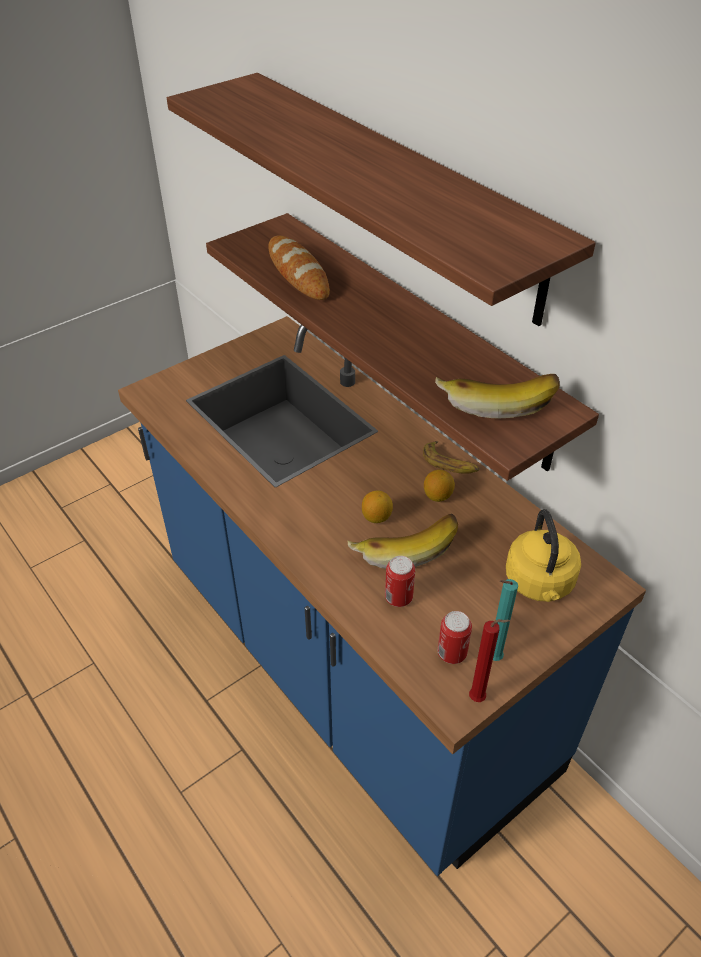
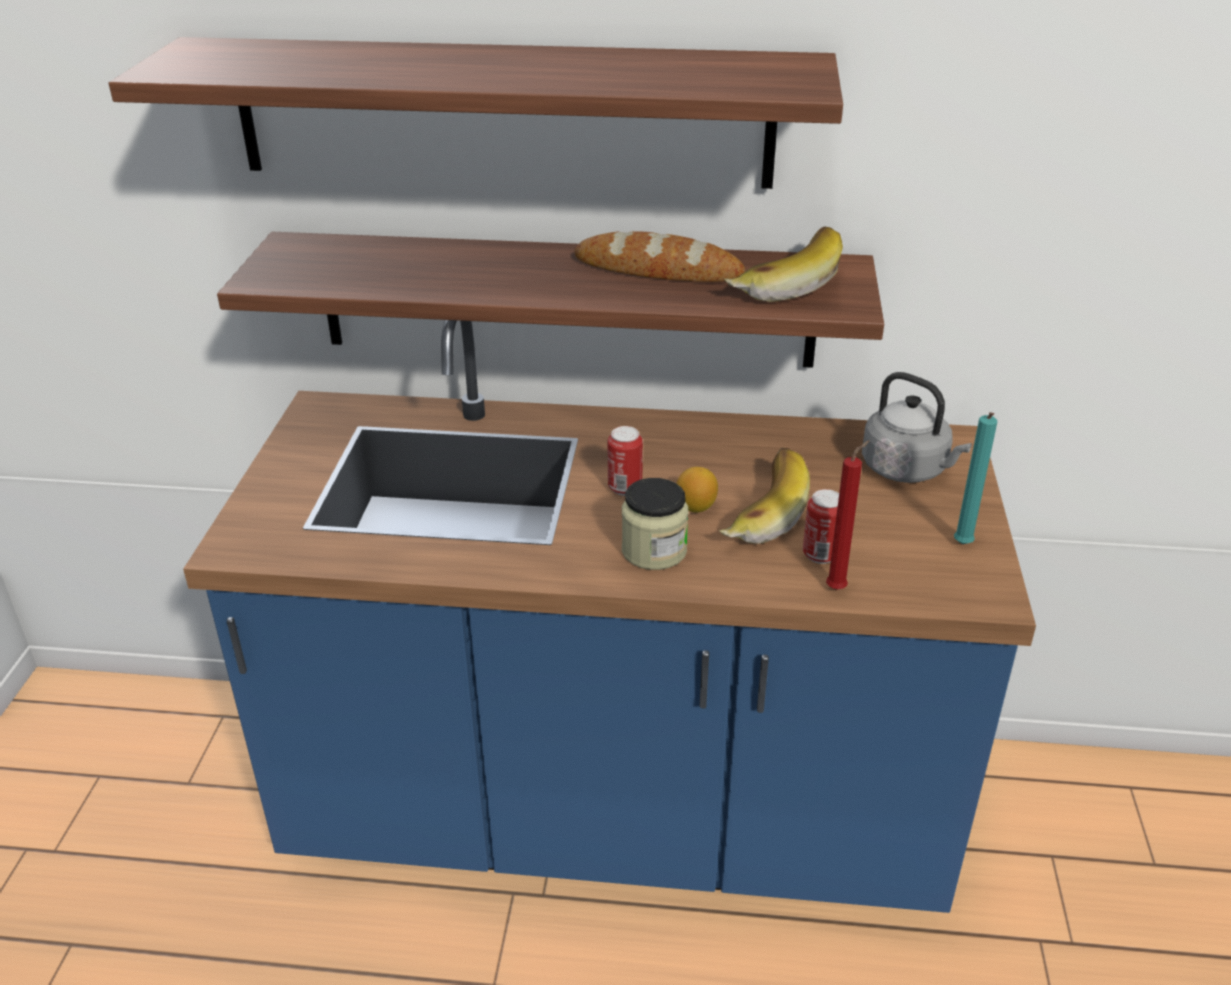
camera: 45 degrees left, 10 degrees down
(298, 273) = (394, 273): bread -> bread (658, 269)
(316, 528) = (654, 551): none -> jar
(437, 496) = (721, 457): lemon -> none
(449, 463) = (689, 426): banana -> none
(452, 653) = (929, 564): can -> can (625, 488)
(479, 699) = (1001, 580): red candle -> red candle (839, 588)
(539, 584) = (907, 470): yellow kettle -> grey kettle

